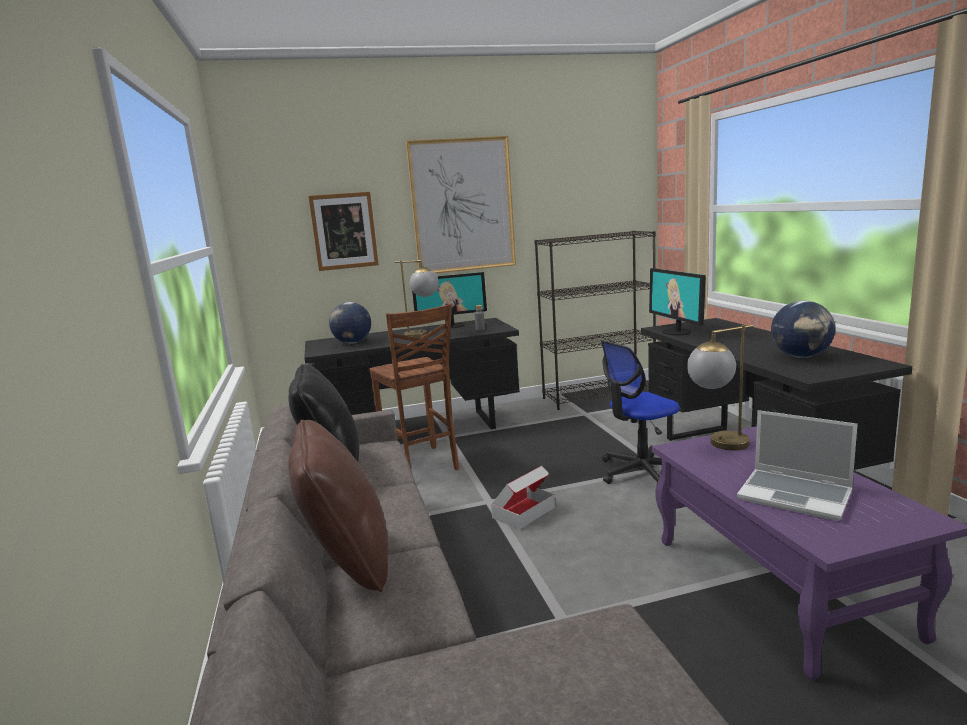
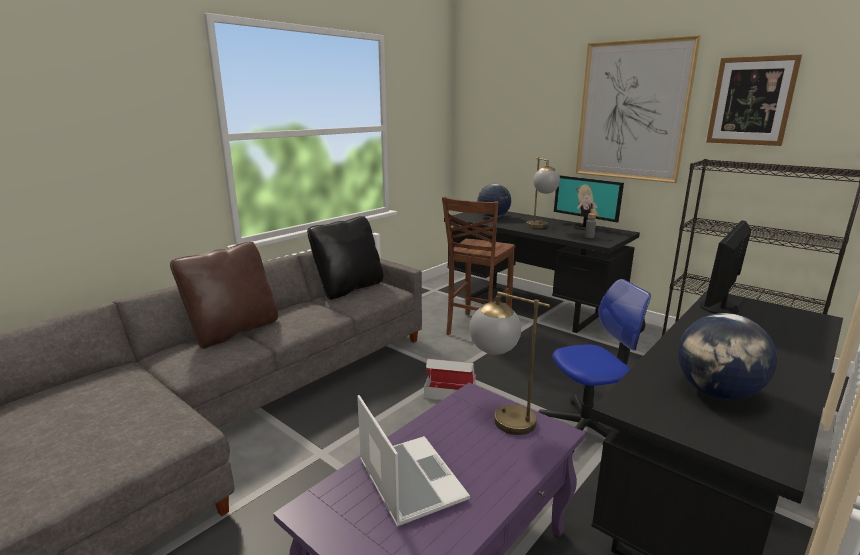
camera: 55 degrees right, 5 degrees up
(344, 231) = (525, 124): picture -> picture (751, 101)
(640, 472) = (586, 429): office chair -> office chair turned 135 degrees clockwise
(796, 495) = (409, 480): laptop -> laptop turned 150 degrees clockwise

